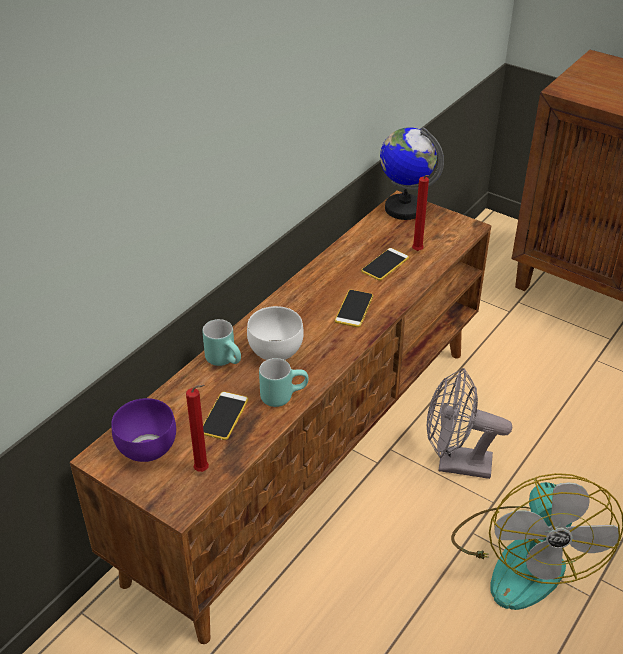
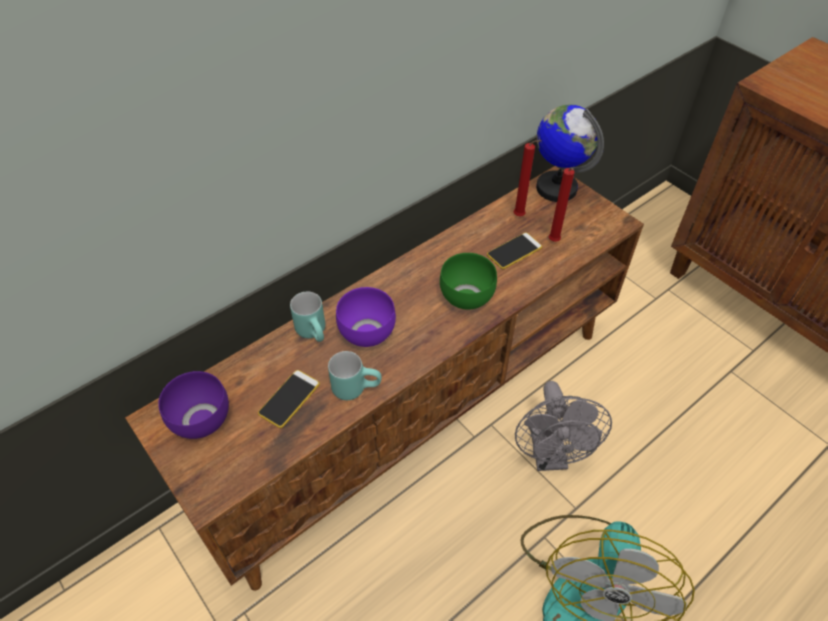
camera: 15 degrees right, 10 degrees up
(204, 470) = (246, 460): red candle -> red candle (520, 216)
(278, 352) = (369, 334): white bowl -> purple bowl
(354, 309) = (464, 298): phone -> green bowl
(455, 464) = (550, 456): grey fan -> grey fan turned 120 degrees counterclockwise

